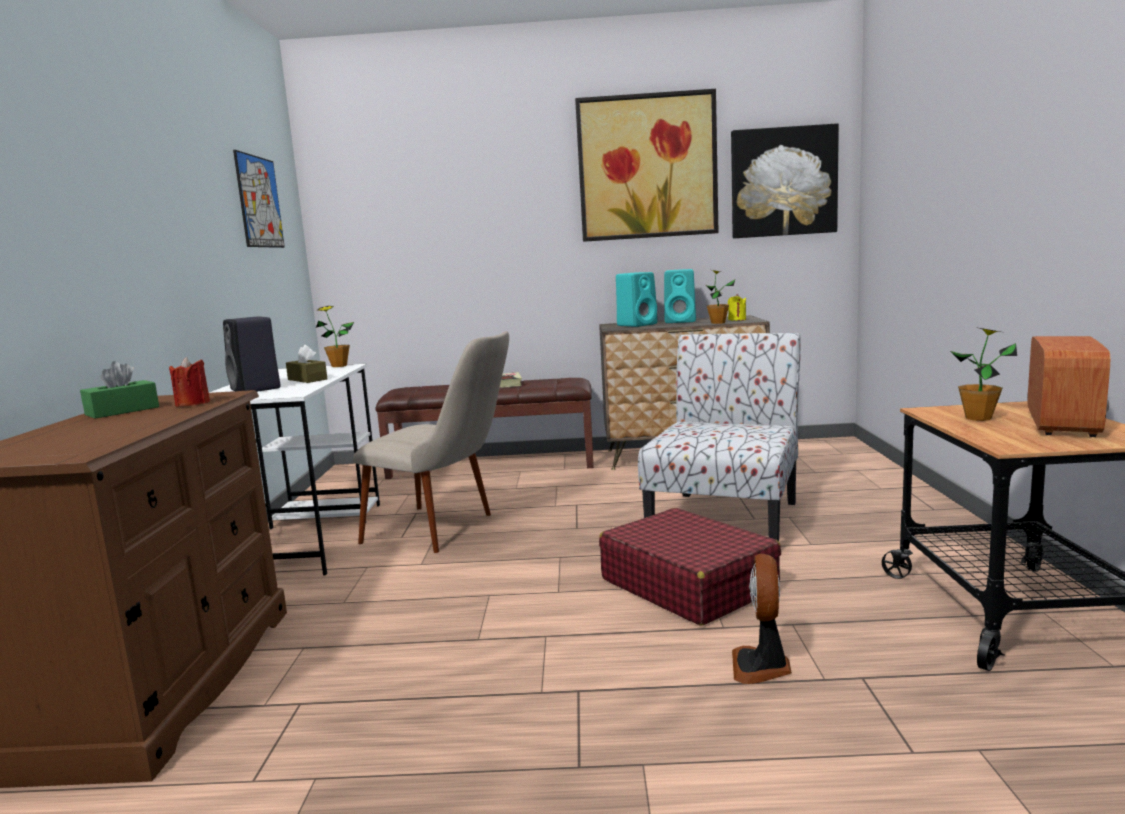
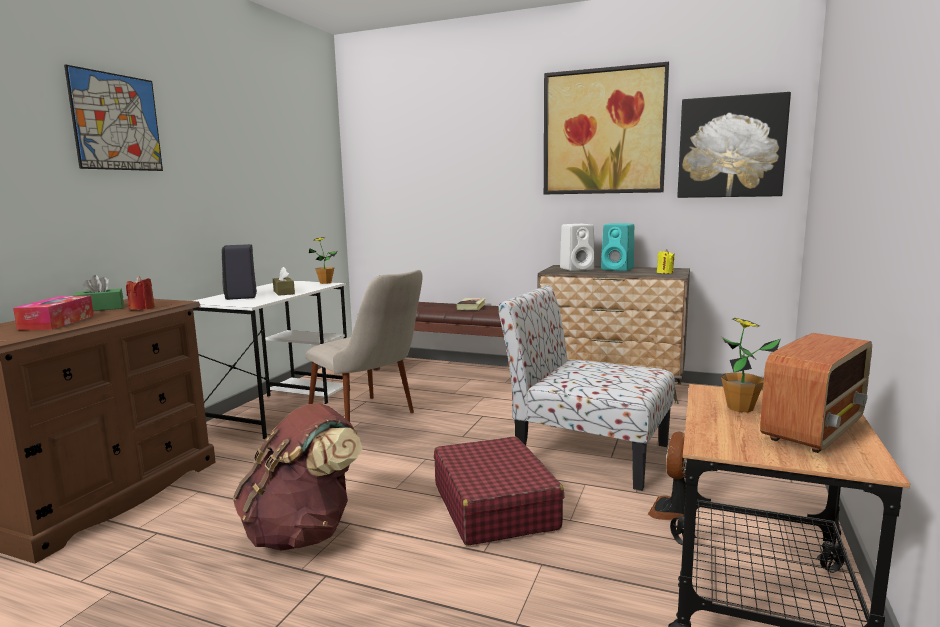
camera: 20 degrees right, 0 degrees up
(103, 429) = (57, 322): none -> tissue box
(259, 202) = (292, 157): picture -> picture (116, 122)
(500, 658) = (303, 533): none -> brown backpack
(637, 325) = (577, 269): turquoise speaker -> white speaker
(718, 323) = (642, 274): potted plant -> none
(726, 519) = (586, 452): chair -> chair turned 105 degrees counterclockwise
(761, 667) = (476, 596): fan -> fan (672, 511)

